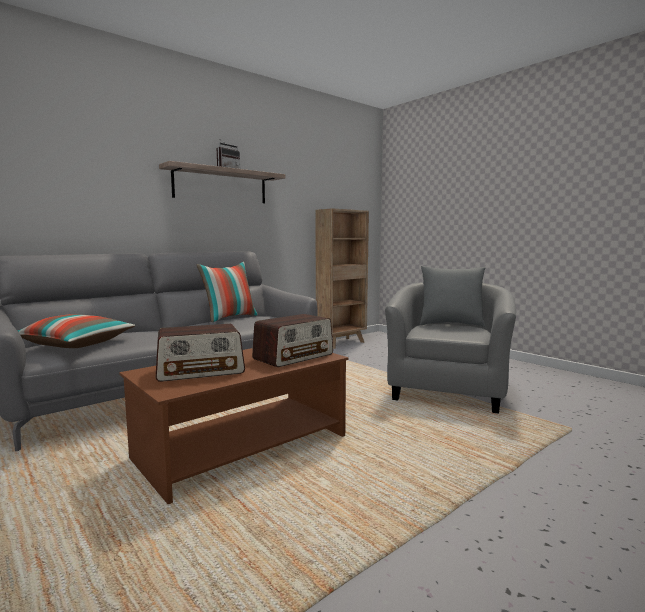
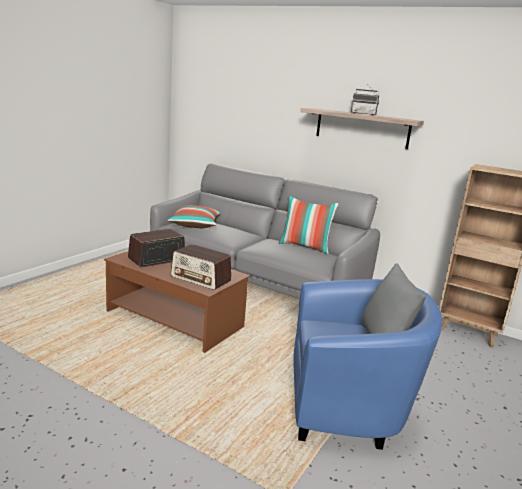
camera: 70 degrees right, 10 degrees up
(200, 371) = (156, 259): radio -> radio turned 90 degrees clockwise
(448, 391) = (349, 409): grey armchair -> blue armchair

